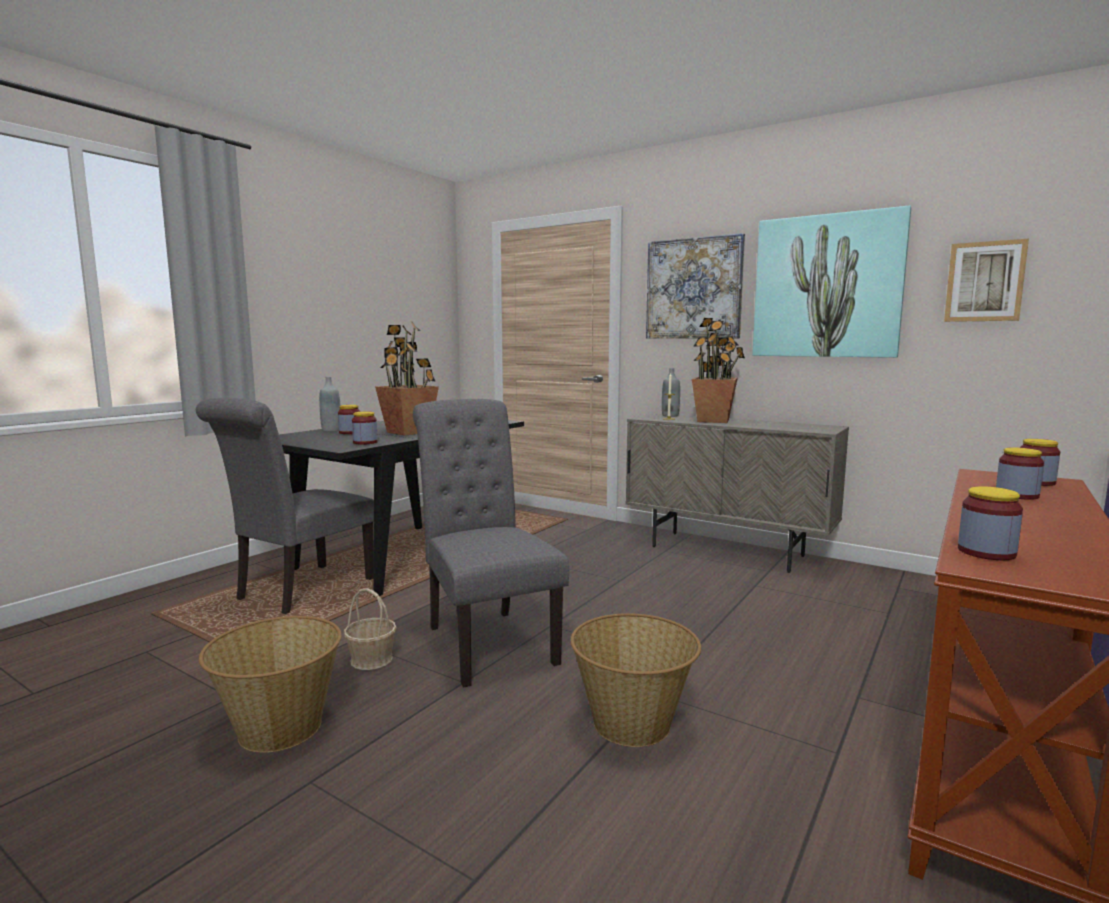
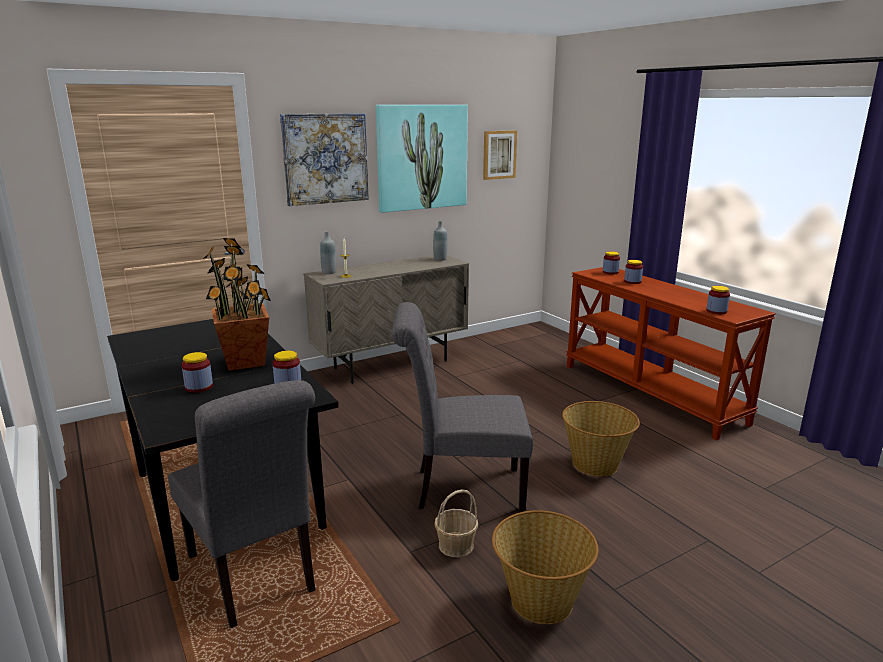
camera: 65 degrees left, 10 degrees up
(331, 430) = (159, 395): grey bottle -> grey bottle (440, 259)
(714, 420) = (375, 269): potted plant -> none

